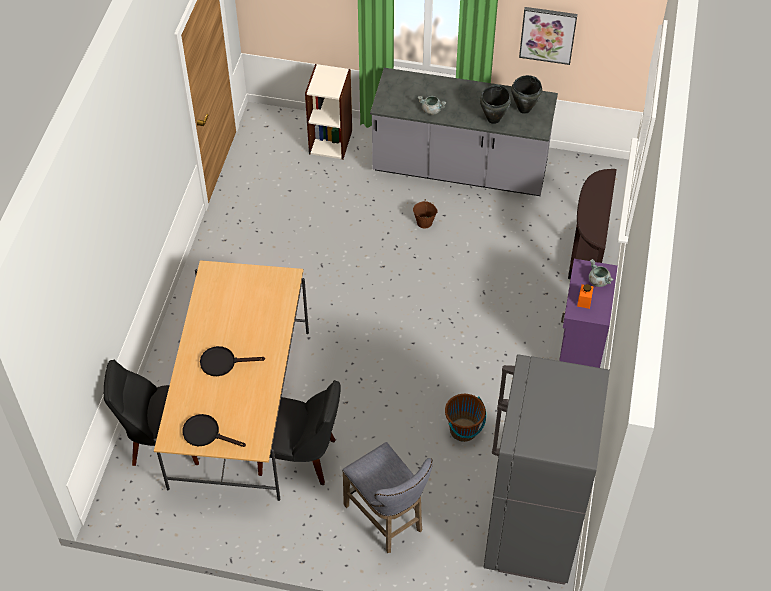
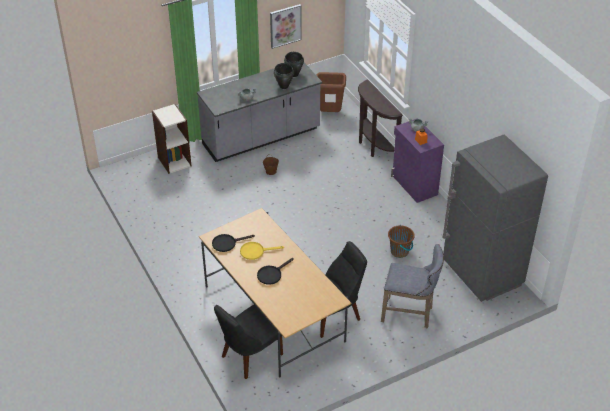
camera: 40 degrees left, 10 degrees down
(206, 433) = (303, 311): black frying pan -> black frying pan (227, 243)
(237, 321) = (255, 251): none -> yellow frying pan
(579, 186) = (330, 114): none -> brown trash can

